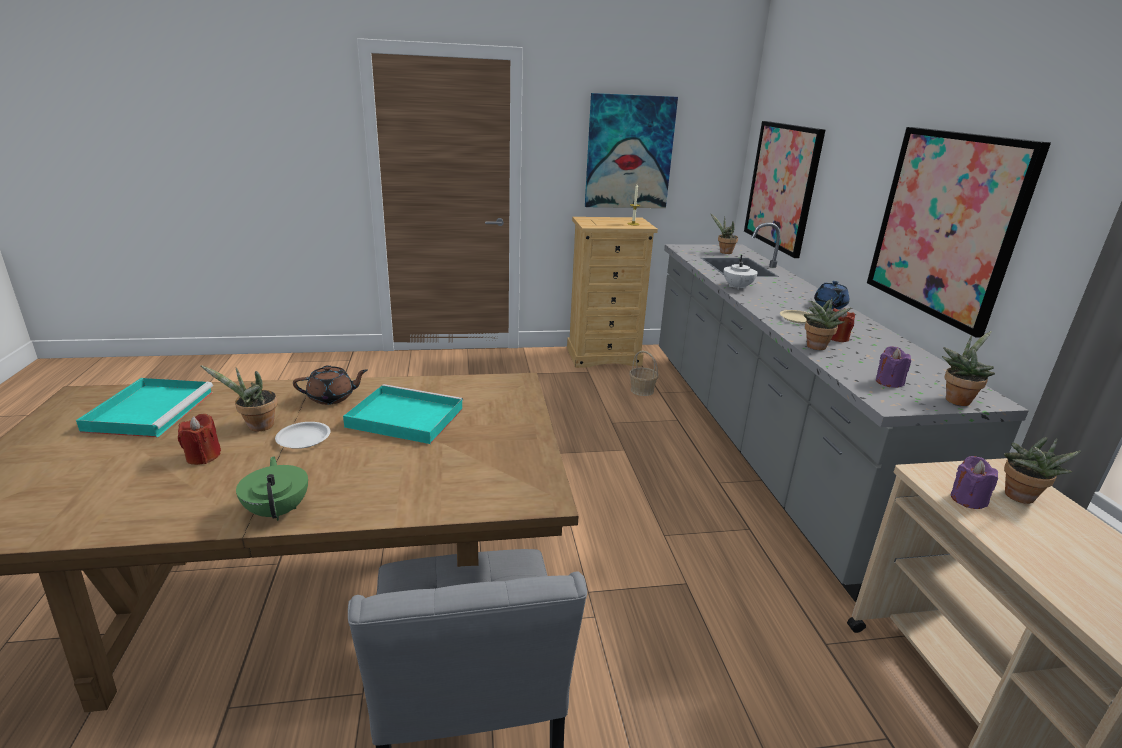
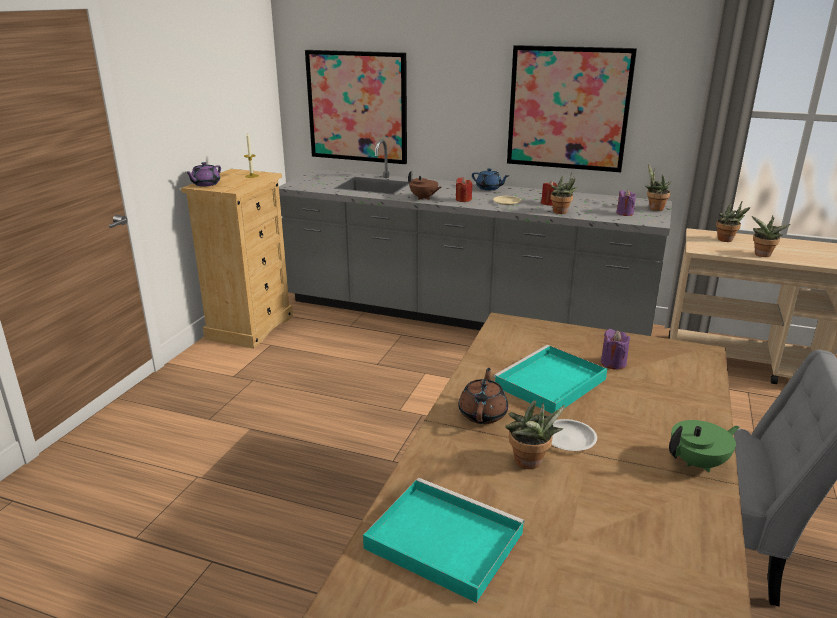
camera: 60 degrees left, 0 degrees up
(203, 456) = (584, 501): red candle -> red candle (463, 200)
(278, 510) = (699, 463): green teapot -> green teapot turned 150 degrees clockwise
(590, 219) = (205, 184): none -> purple teapot
(629, 152) = (207, 102): picture -> none
(642, 390) = (337, 332): basket -> none
(723, 252) = (329, 178): potted plant -> potted plant (762, 255)
(737, 287) = (423, 198): white teapot -> brown teapot
(967, 499) = (726, 250): purple candle -> purple candle (613, 363)

